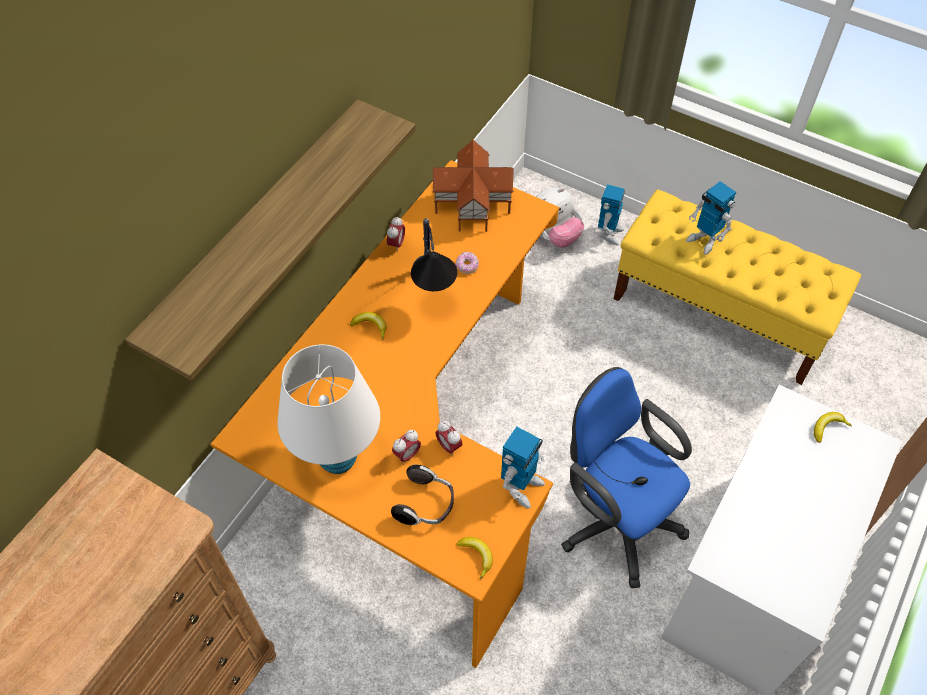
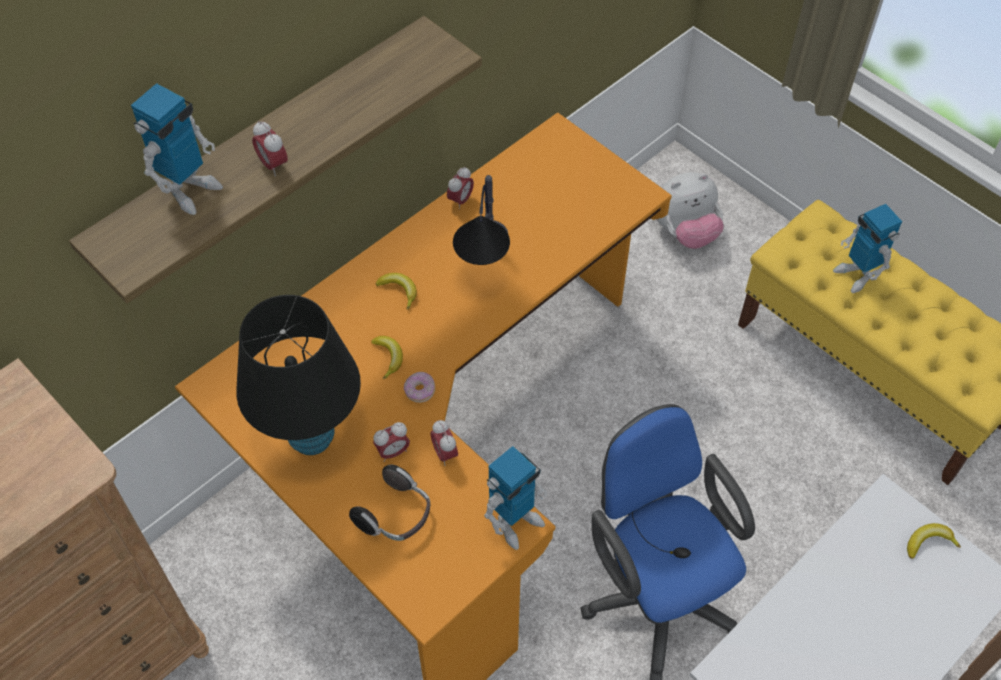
camera: 15 degrees right, 0 degrees up
(277, 242) = (273, 165): none -> alarm clock
(338, 459) = (311, 438): white table lamp -> black table lamp
(467, 266) = (536, 244): donut -> donut (419, 391)
(473, 202) = (569, 169): toy house -> none
(477, 556) = (436, 590): banana -> banana (388, 357)
(609, 234) = (756, 244): toy robot -> toy robot (189, 190)

